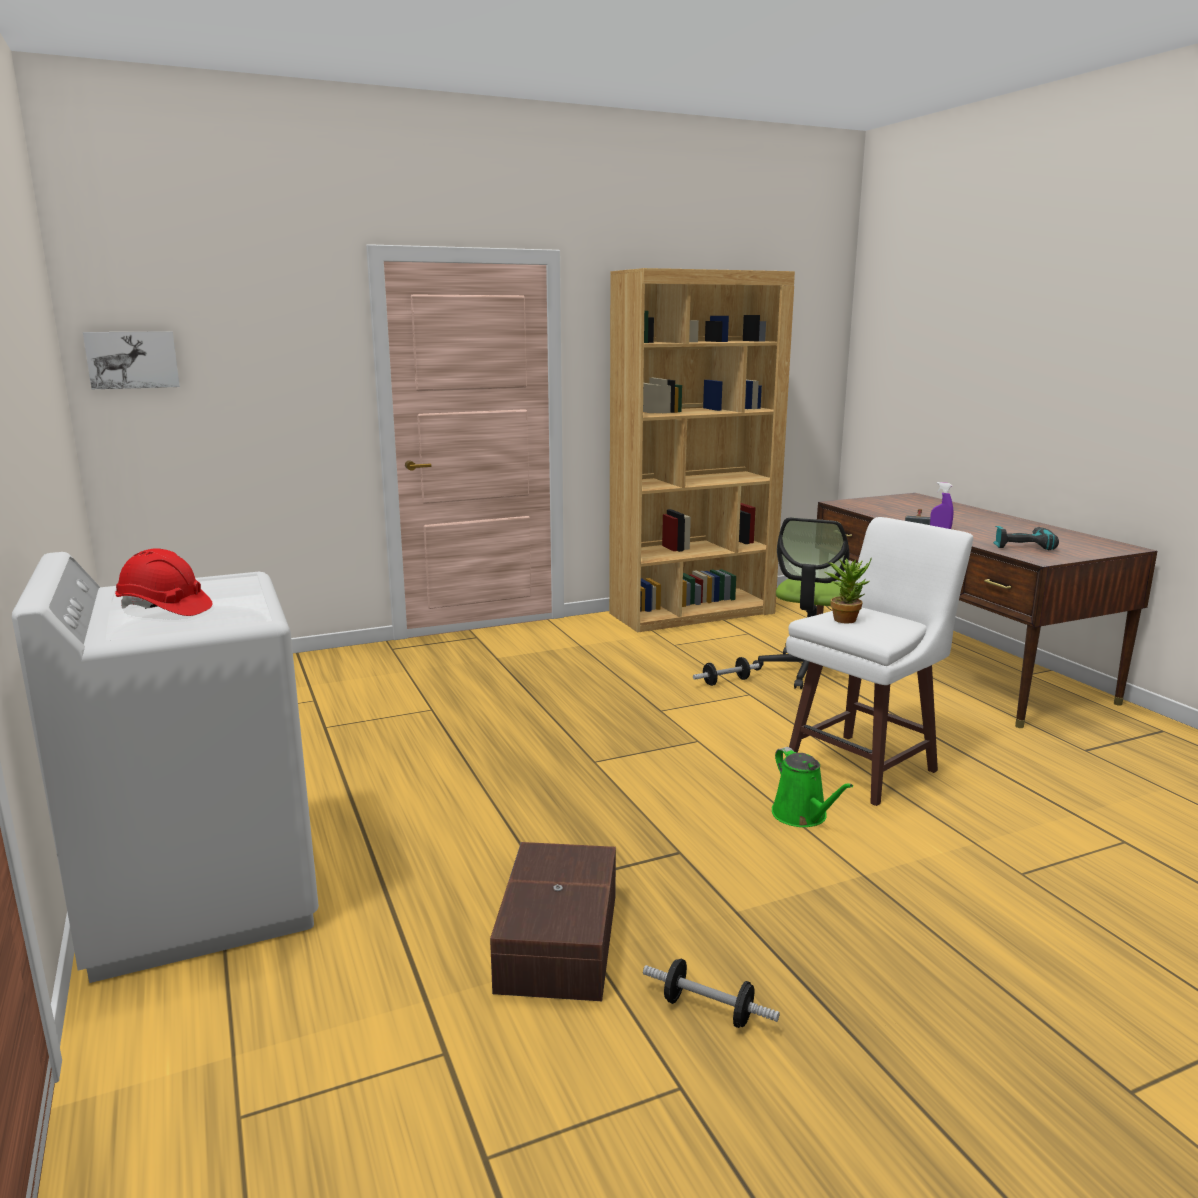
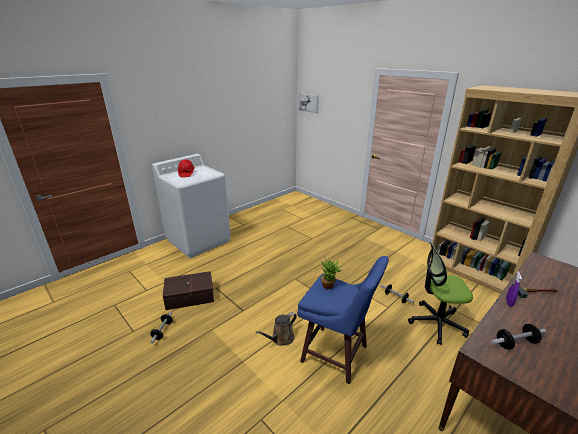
camera: 70 degrees right, 10 degrees up
(802, 816) = (281, 338): green watering can -> brown watering can
(864, 767) = (336, 355): white stool -> blue stool
(1022, 545) = (515, 343): power drill -> dumbbell

